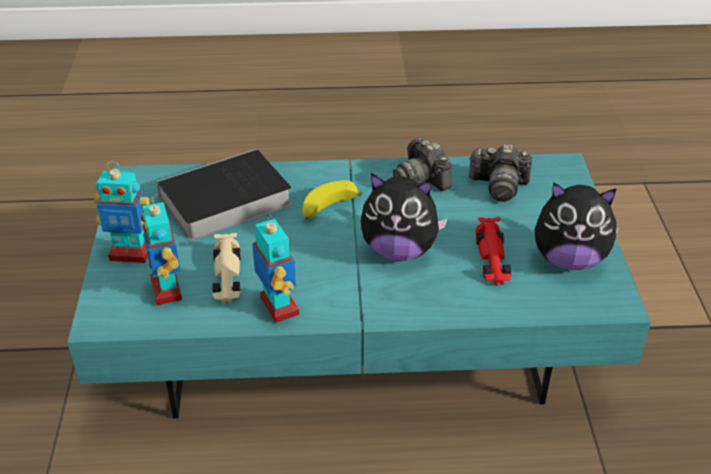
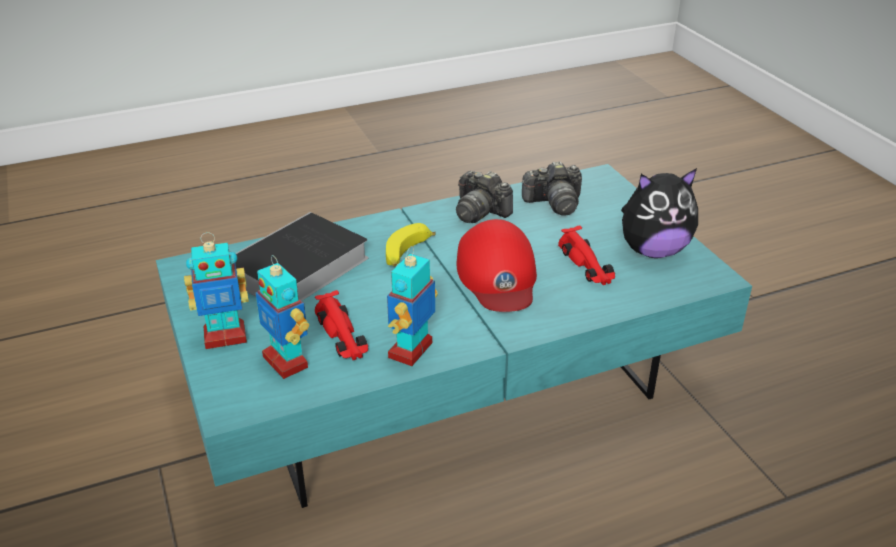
camera: 20 degrees left, 5 degrees down
(227, 276) = (342, 335): beige toy car -> red toy car
(278, 307) = (411, 351): toy robot -> toy robot turned 105 degrees counterclockwise
(399, 250) = (497, 276): plush toy -> red cap

